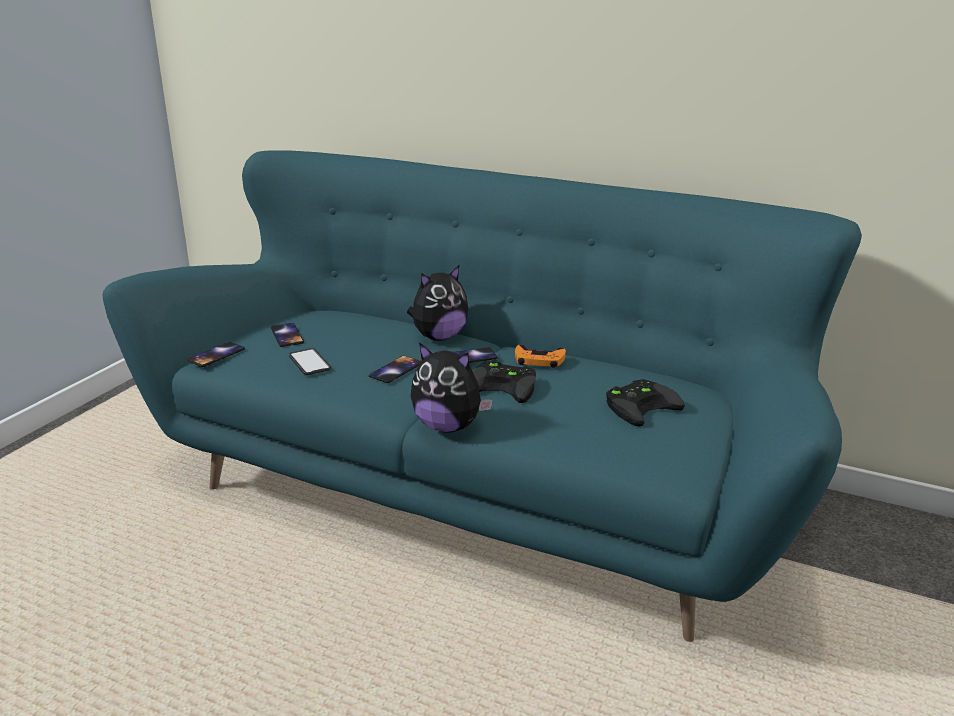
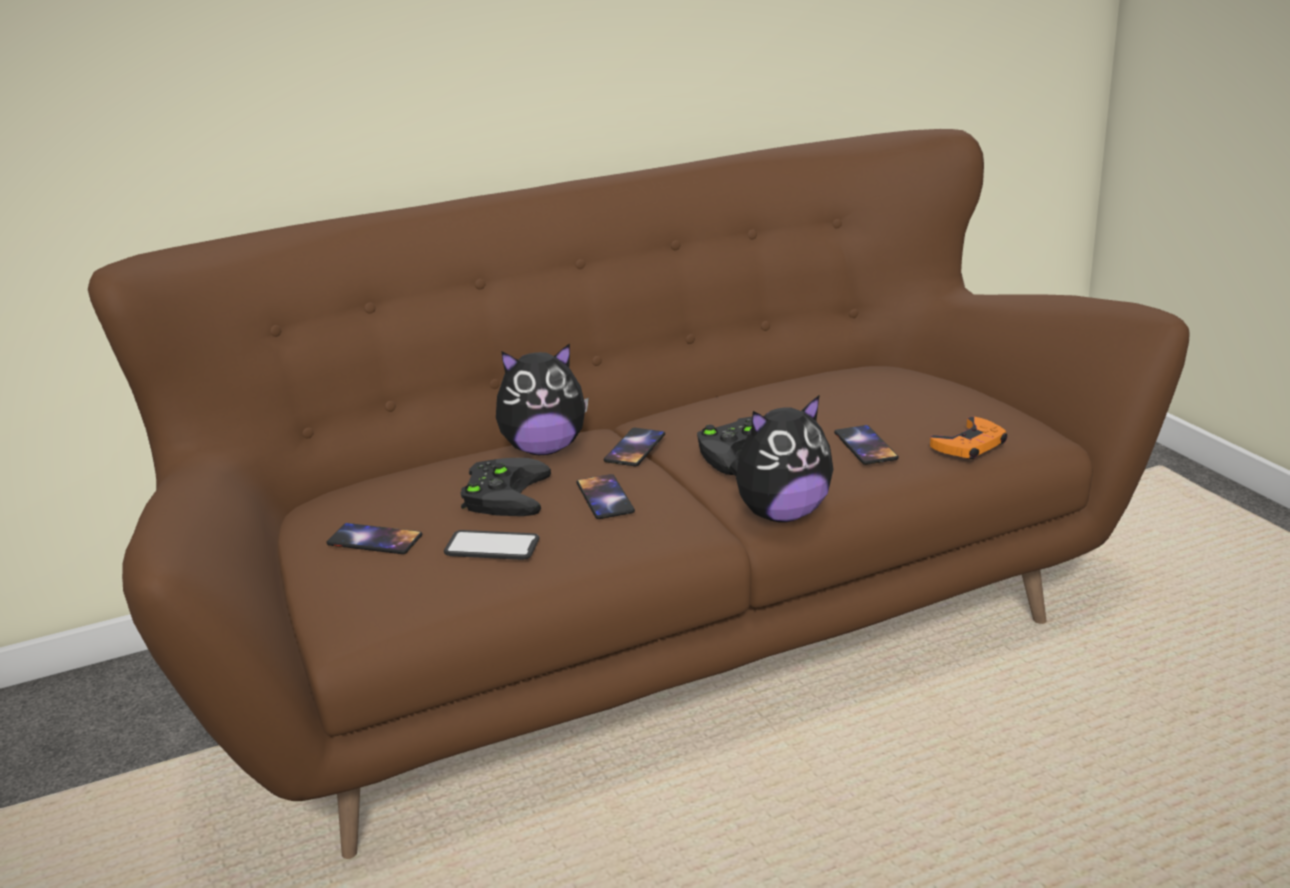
camera: 50 degrees left, 0 degrees up
(216, 355) = (342, 611): phone -> phone (865, 446)
(439, 337) = (543, 449): plush toy -> plush toy turned 75 degrees clockwise
(476, 491) = (654, 638): turquoise sofa -> brown sofa
(539, 360) = (704, 415): orange game controller -> orange game controller (970, 445)
(641, 405) = (882, 401): black game controller -> black game controller (502, 493)

